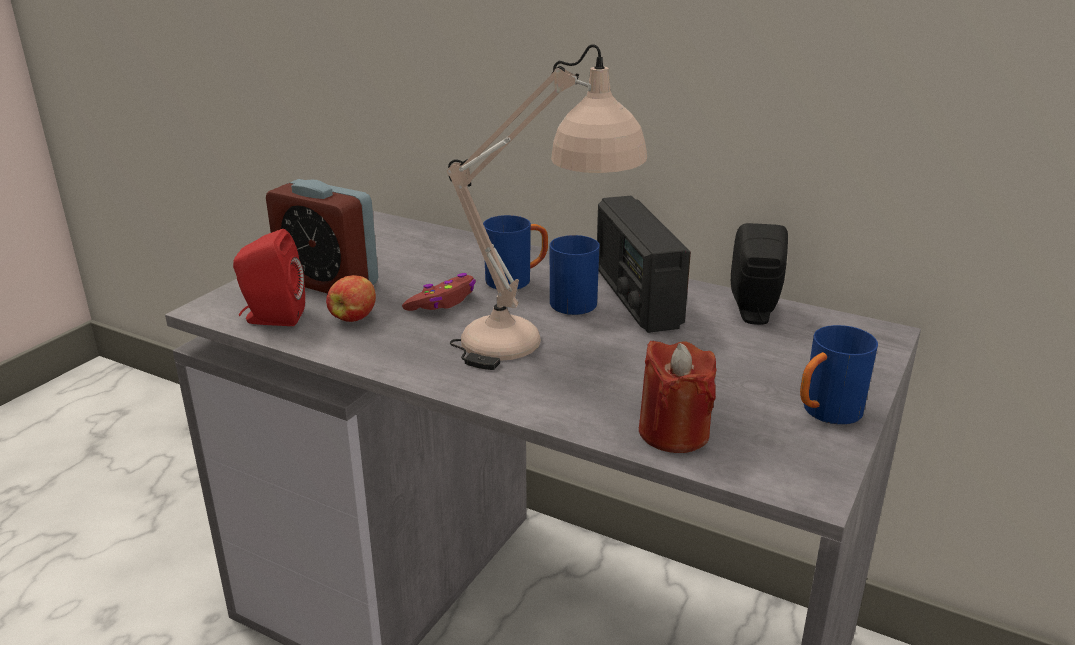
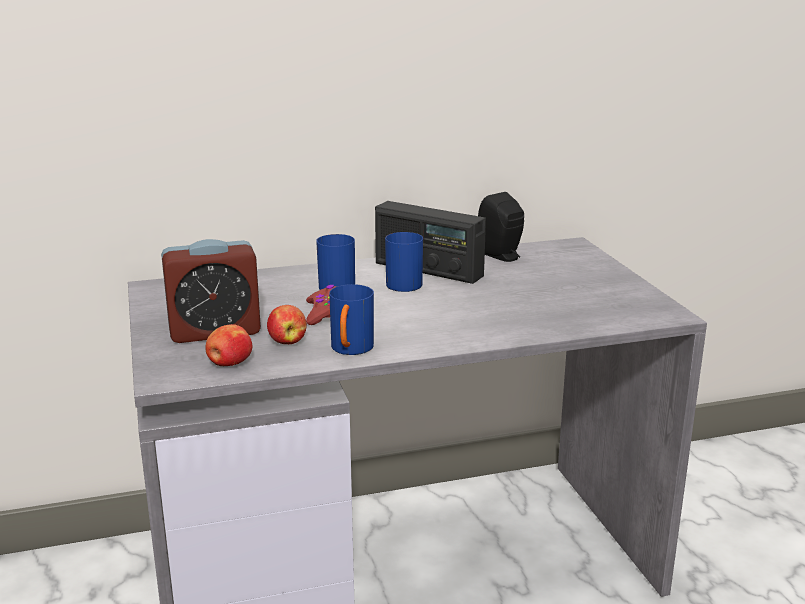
camera: 45 degrees left, 5 degrees down
(272, 318) = (229, 364): red speaker -> apple
(541, 349) = (437, 312): beige table lamp -> none
(673, 433) = (579, 319): red candle -> none
(824, 414) = (619, 285): blue mug -> blue mug (350, 351)

